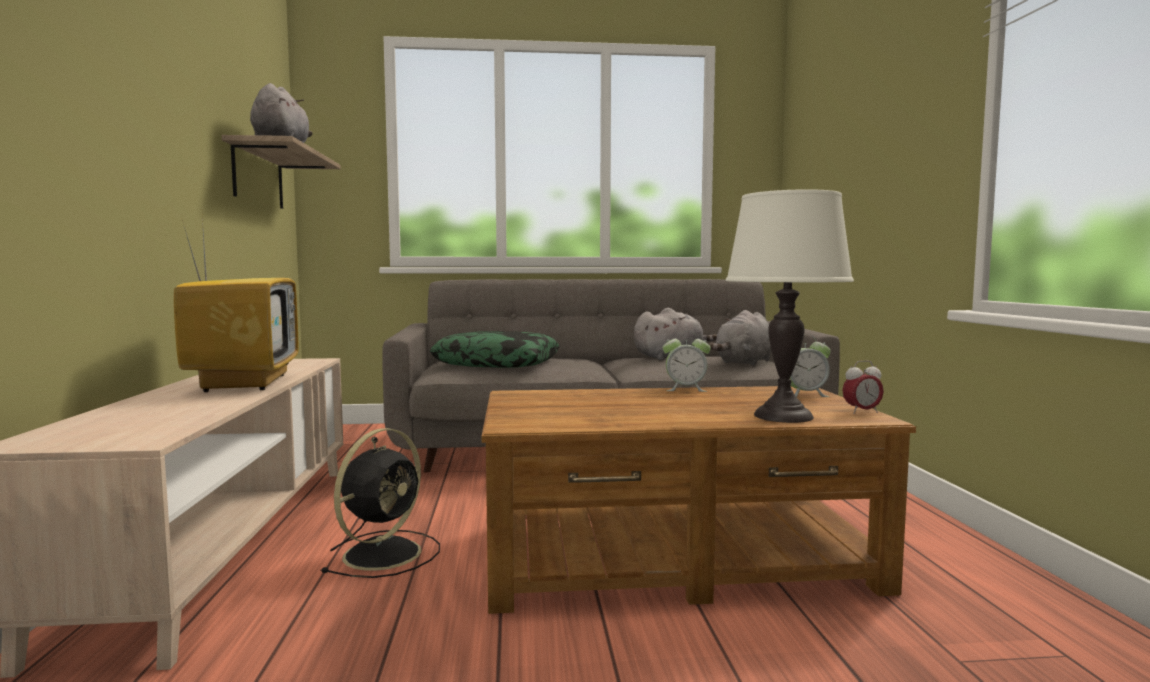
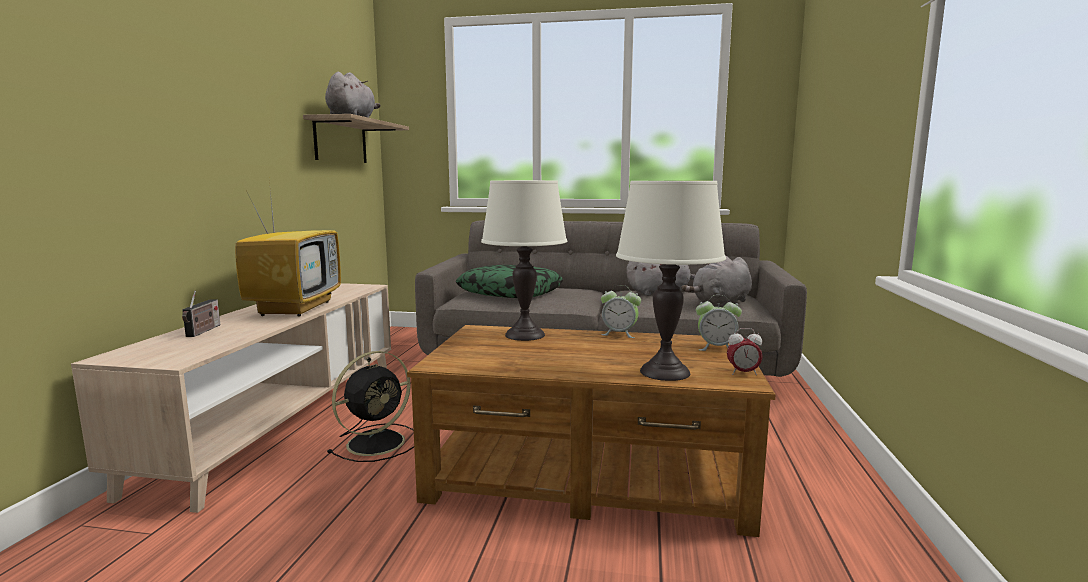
camera: 15 degrees right, 5 degrees up
(136, 410) = (203, 331): none -> radio
(580, 395) = (525, 335): none -> white table lamp

